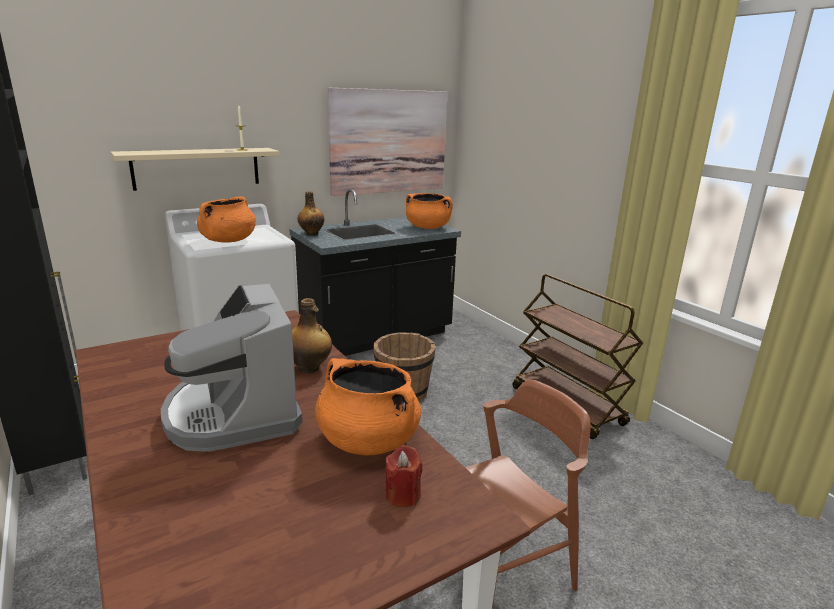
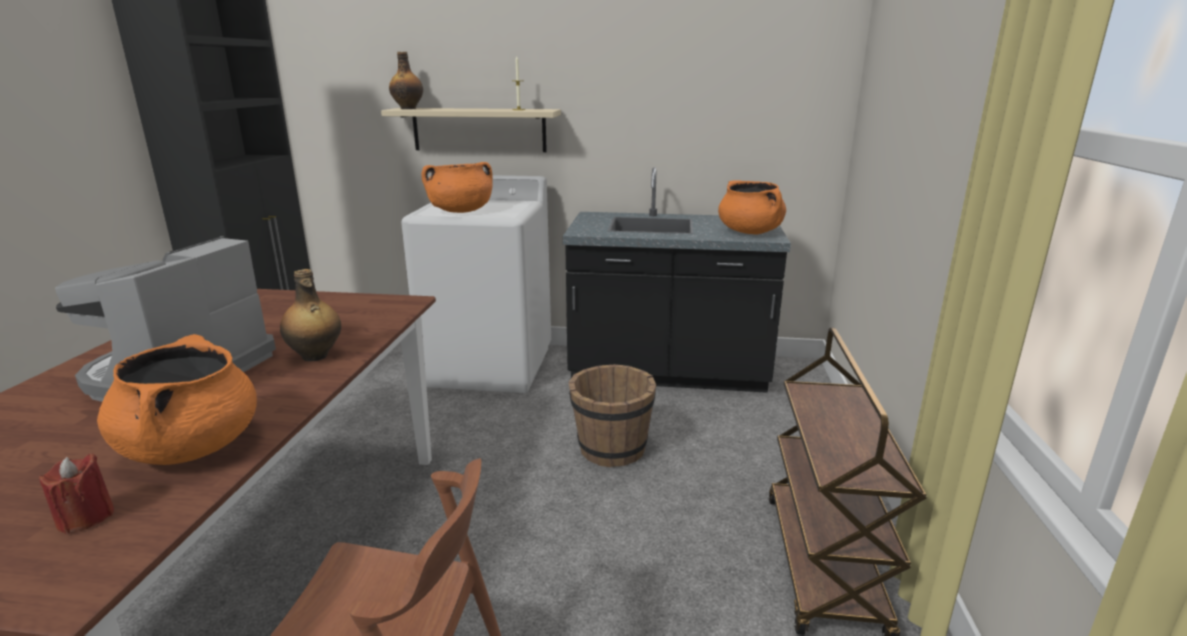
camera: 40 degrees right, 0 degrees up
(311, 234) = (589, 219): bottle -> bottle (408, 108)
(389, 142) = (732, 106): picture -> none

